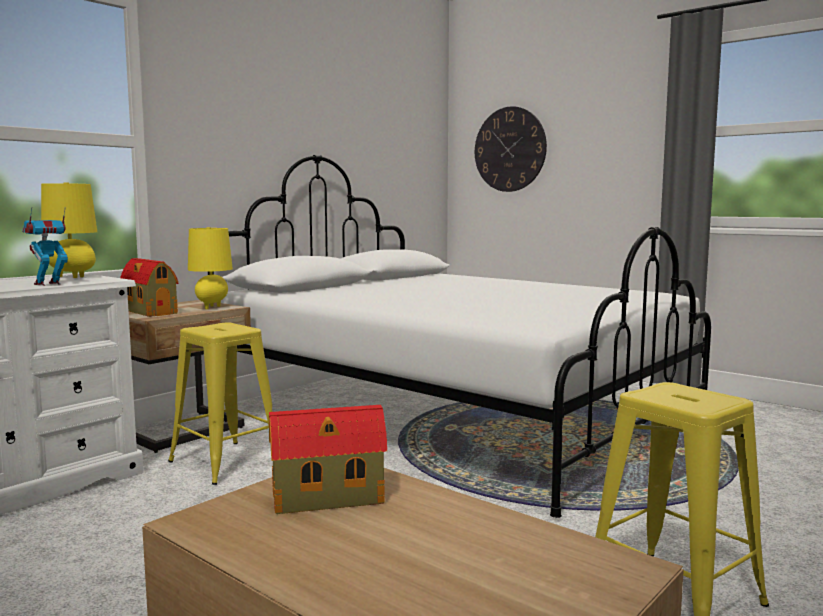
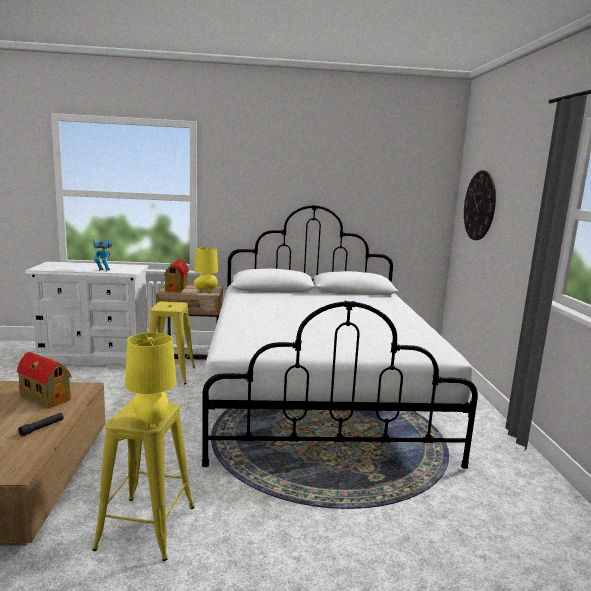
camera: 45 degrees right, 5 degrees up
(73, 277) = (131, 266): yellow table lamp -> yellow table lamp (152, 423)
(464, 521) = (42, 427): none -> black flashlight

